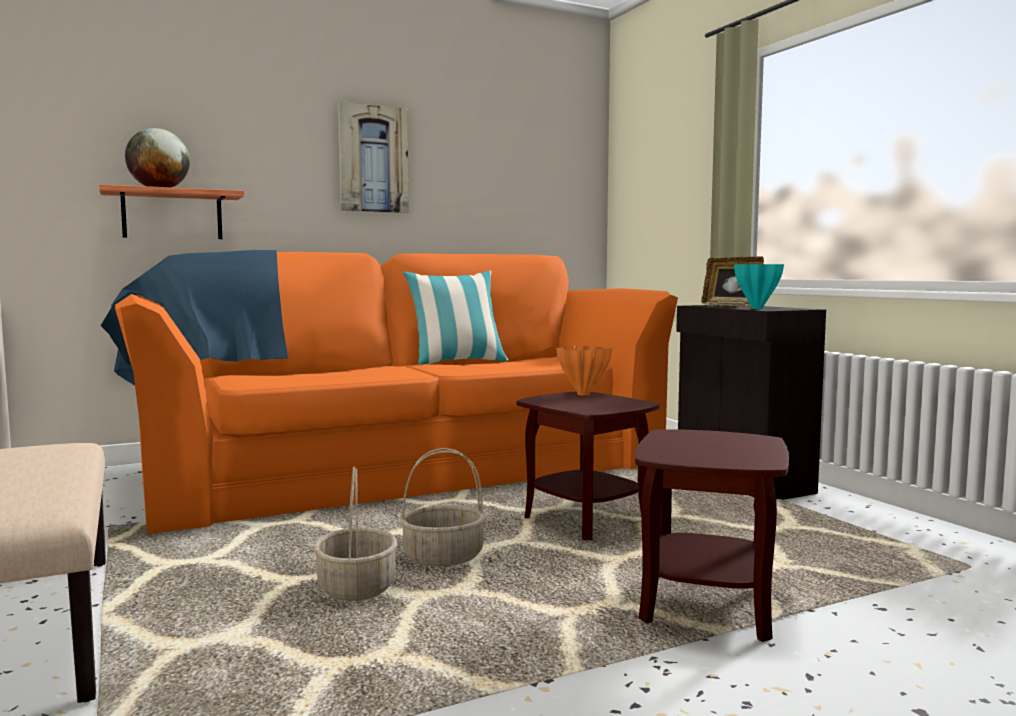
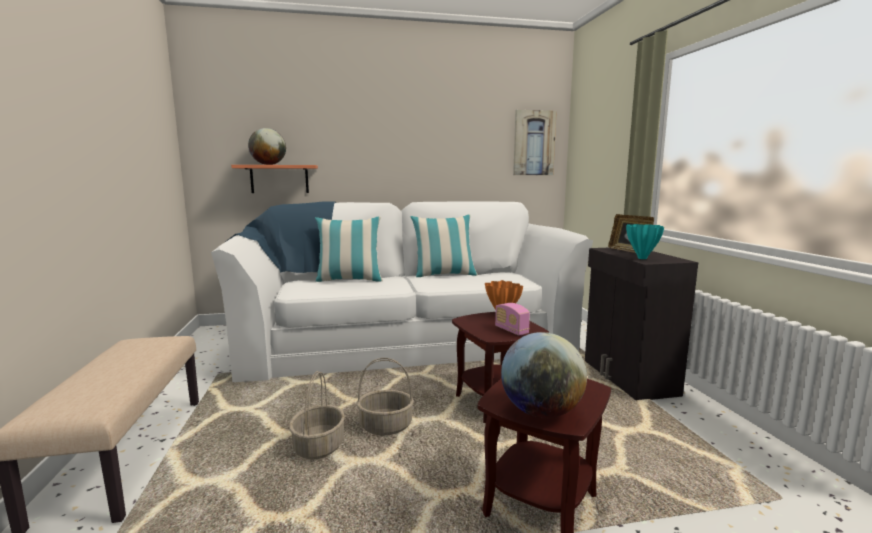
camera: 15 degrees right, 5 degrees up
(315, 371) = (349, 280): none -> pillow
(373, 159) = (402, 139): picture -> picture (534, 143)
(400, 465) = (405, 338): orange sofa -> white sofa
(610, 405) = (511, 330): none -> radio
(720, 458) = (541, 412): none -> globe

